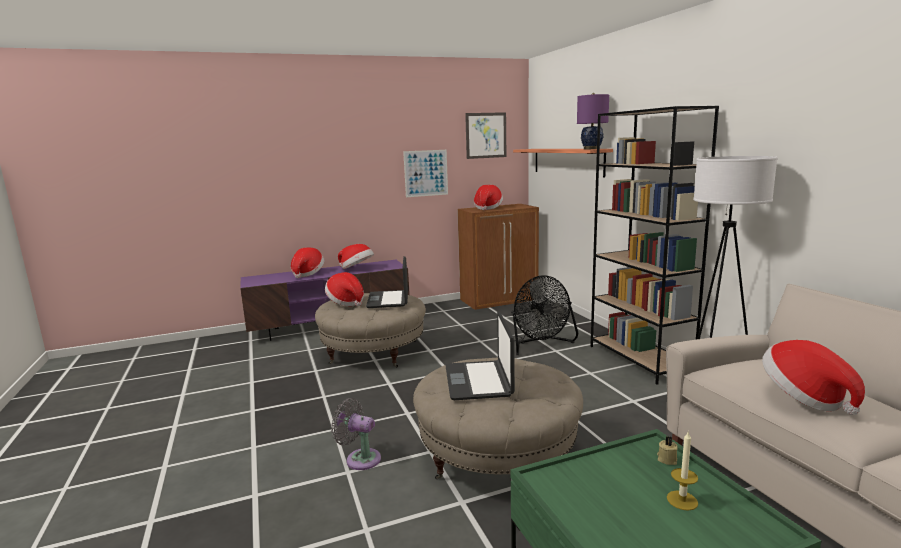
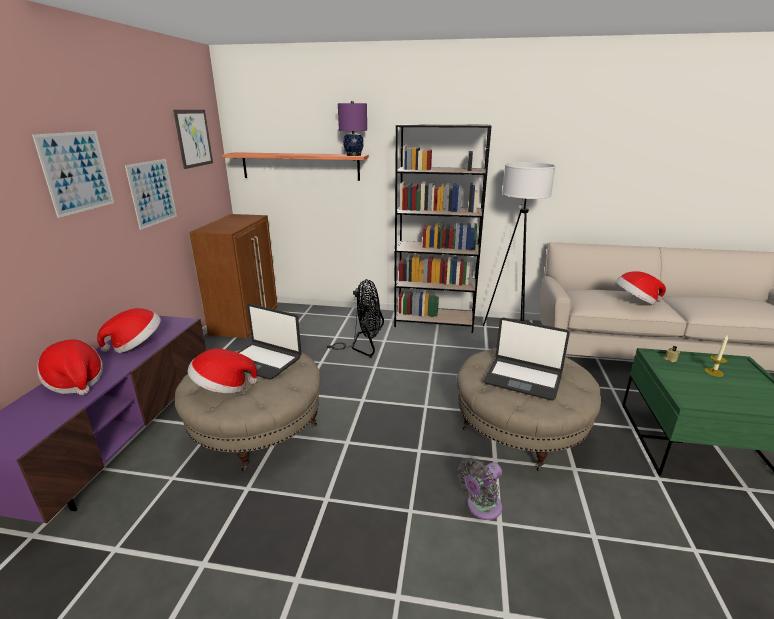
camera: 60 degrees left, 10 degrees up
(361, 152) = (77, 172): none -> picture
(487, 208) = (224, 225): hat -> none

